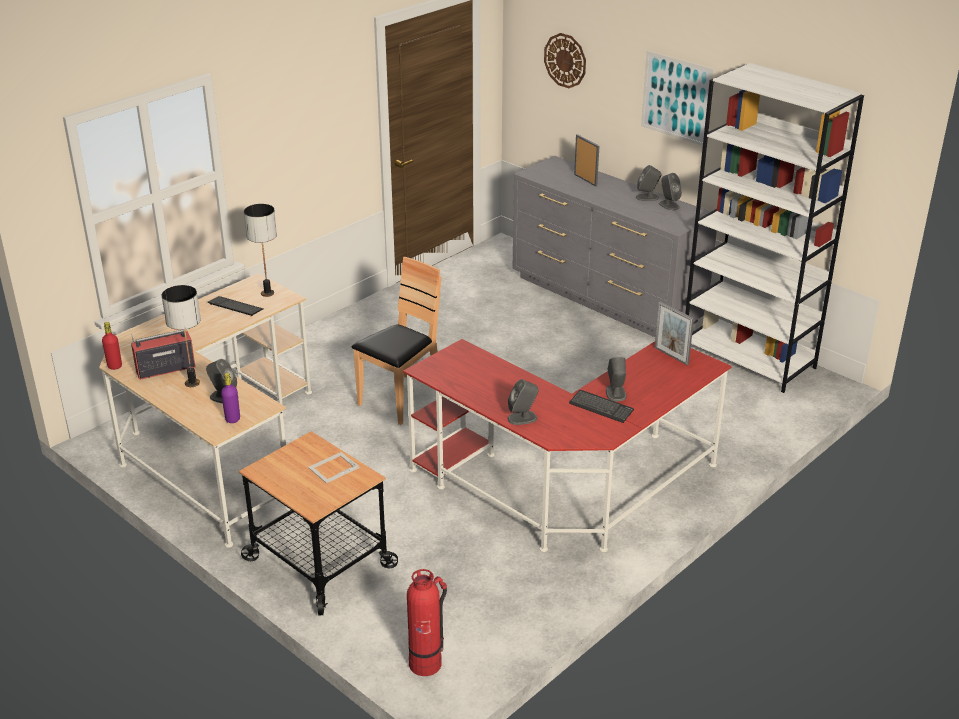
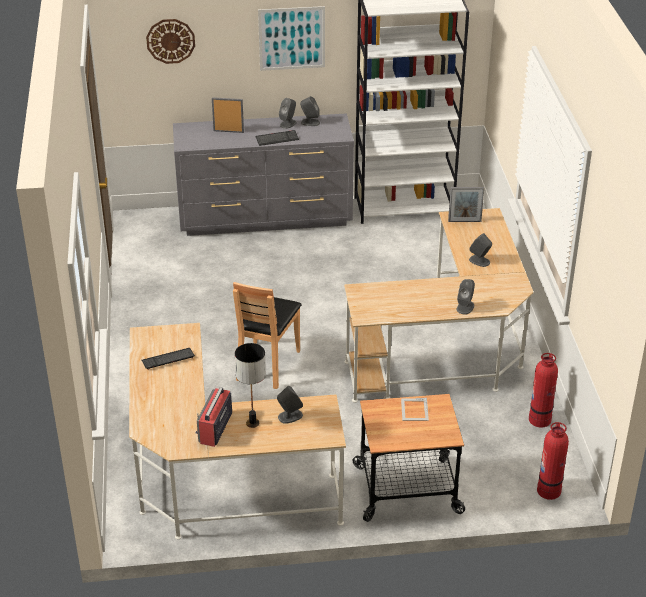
camera: 50 degrees left, 5 degrees up
(114, 366) = (178, 451): red bottle -> none
(232, 419) = (324, 424): purple bottle -> none
(267, 293) = (169, 336): table lamp -> none
(401, 399) = (267, 364): brown chair -> brown chair turned 150 degrees counterclockwise
(535, 603) = (540, 419): none -> fire extinguisher
(566, 489) = (449, 349): red desk -> beige desk
(601, 407) = (488, 274): keyboard -> keyboard (277, 139)

